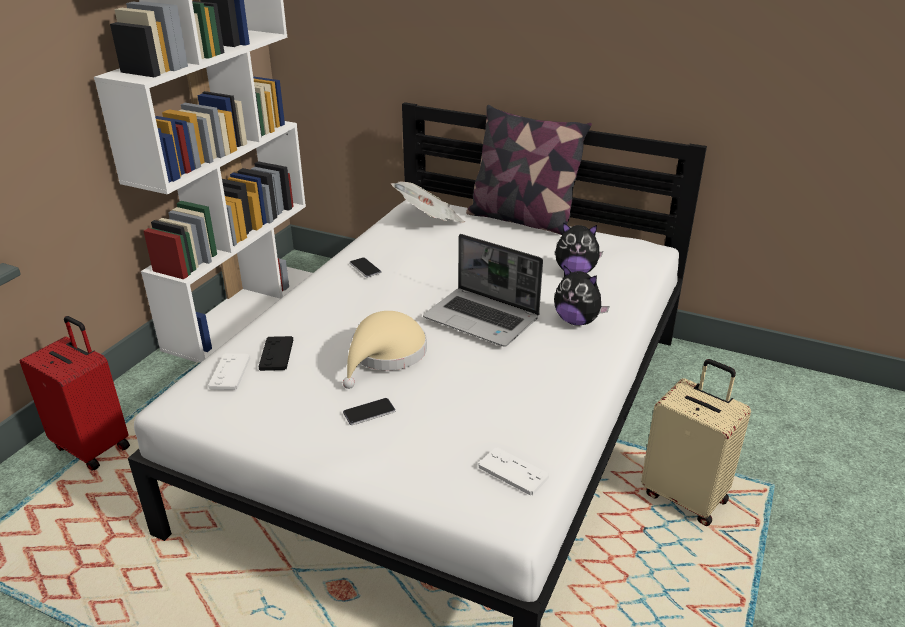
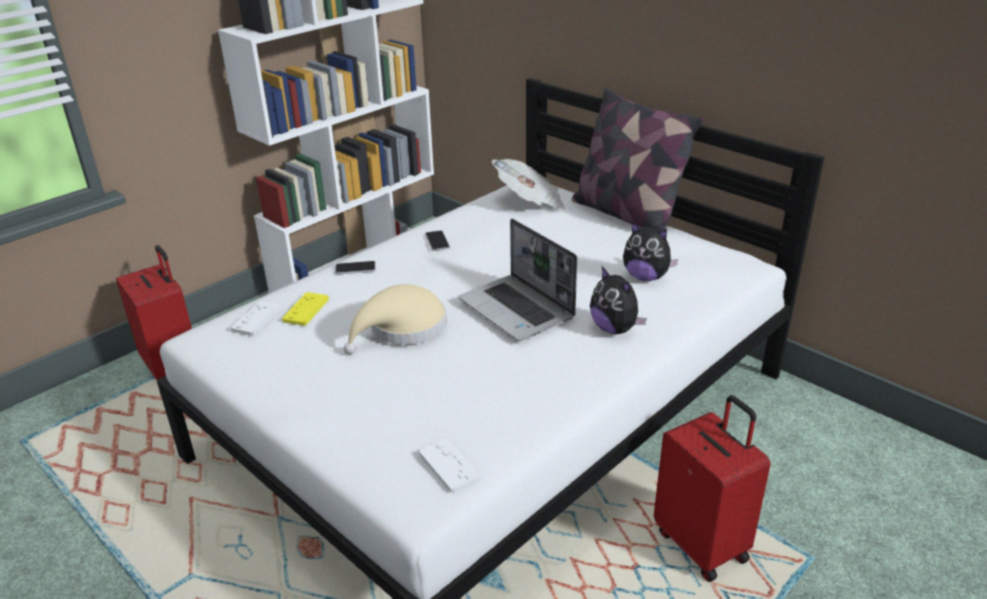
camera: 20 degrees right, 0 degrees up
(276, 354) = (306, 310): black game controller -> yellow game controller
(369, 412) = (354, 380): phone -> phone (355, 268)
(685, 496) = (702, 544): beige suitcase -> red suitcase

